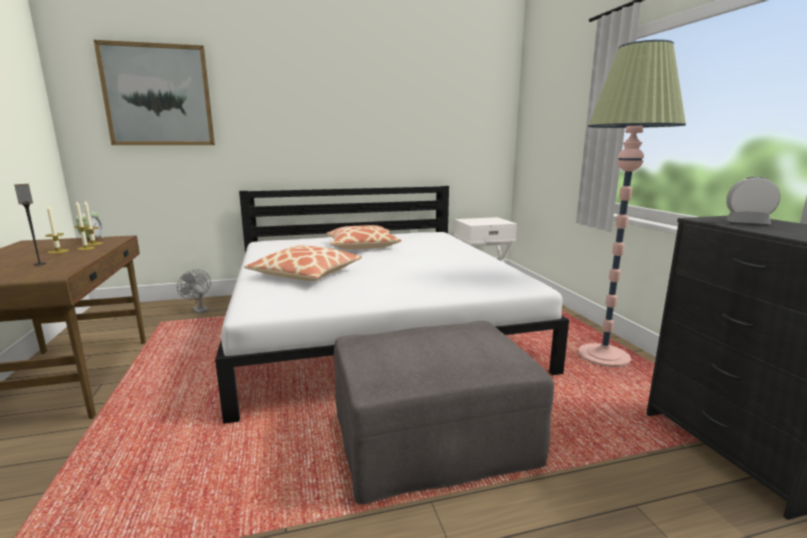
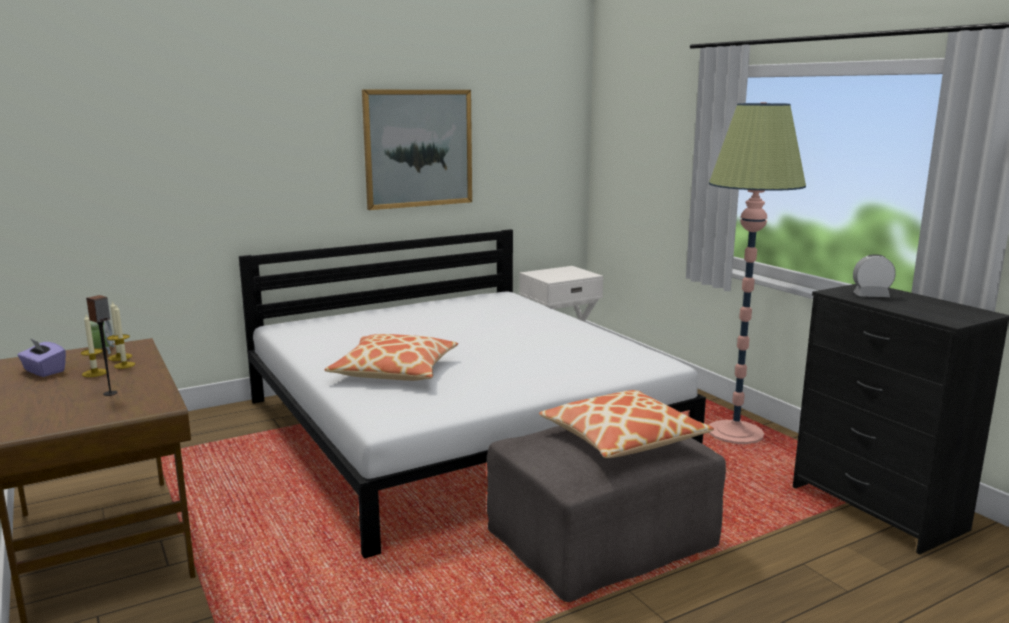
camera: 15 degrees left, 0 degrees up
(31, 248) = (44, 371): none -> purple tissue box
(158, 95) = (123, 129): picture -> picture (418, 148)
(198, 309) = (195, 431): grey fan -> none
(362, 246) = (425, 323): pillow -> pillow (623, 439)

